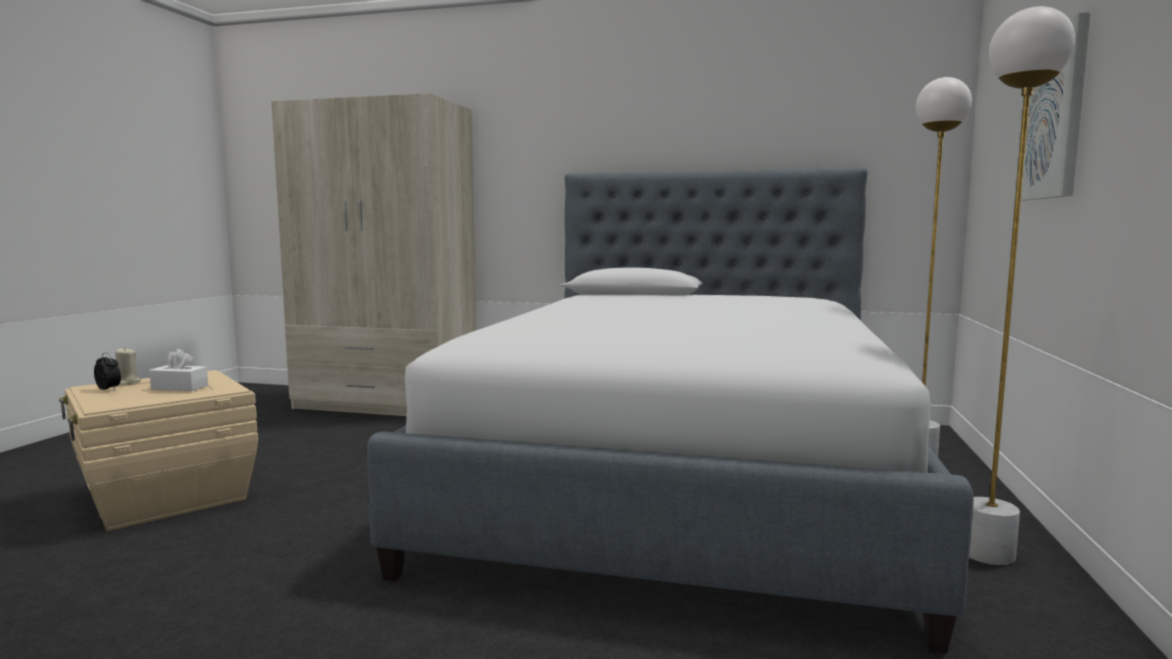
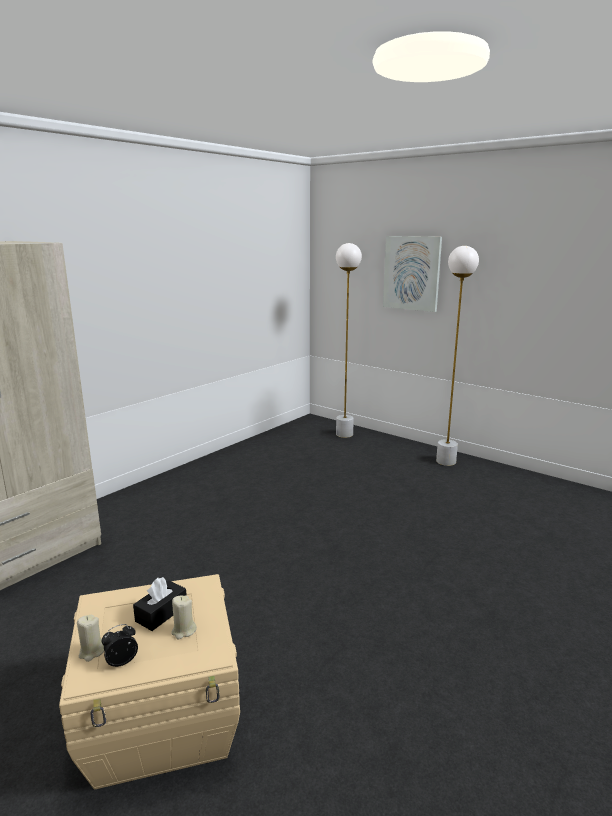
camera: 65 degrees left, 10 degrees up
(147, 395) = (183, 631): none -> beige candle
(179, 387) = (161, 613): white tissue box -> black tissue box
(682, 477) = (321, 490): bed -> none

